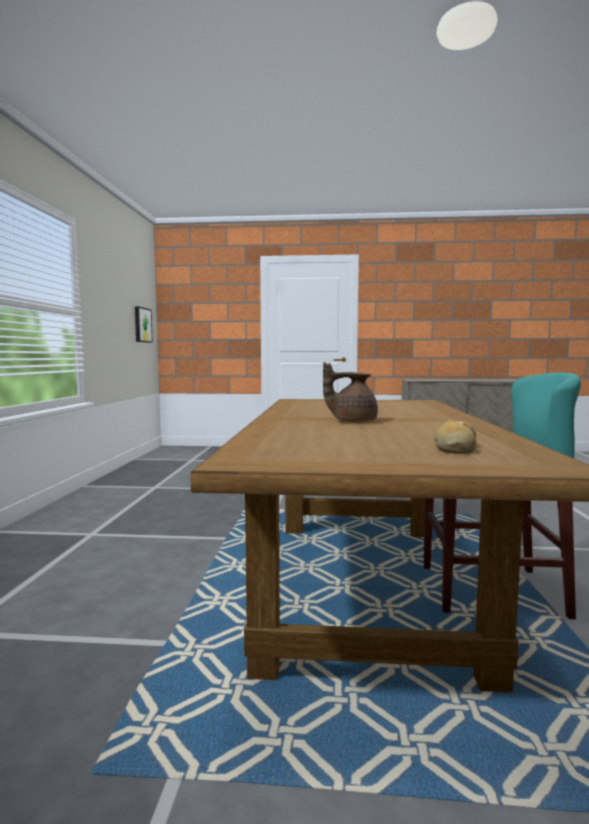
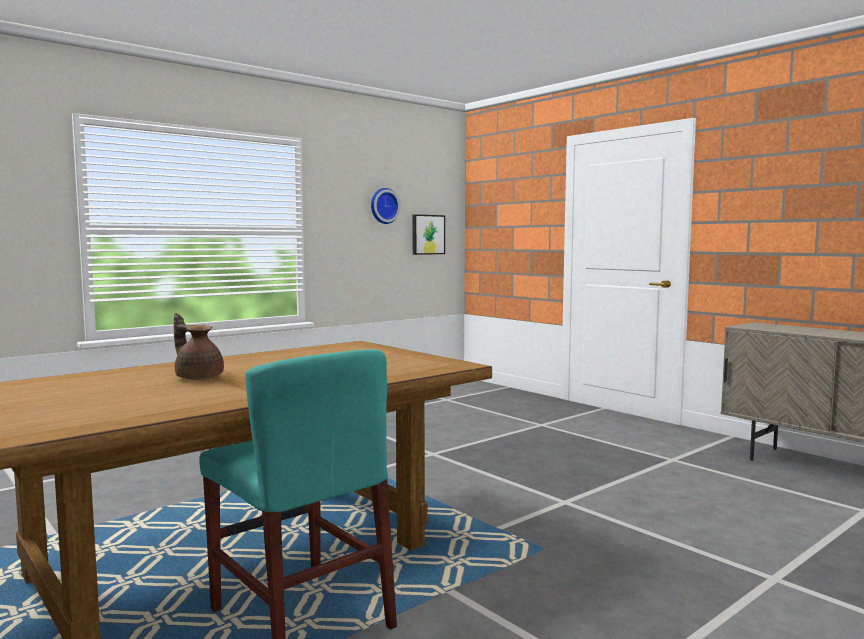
camera: 45 degrees right, 0 degrees up
(120, 296) = (383, 206): none -> wall clock
(455, 448) = (51, 415): bread -> none

